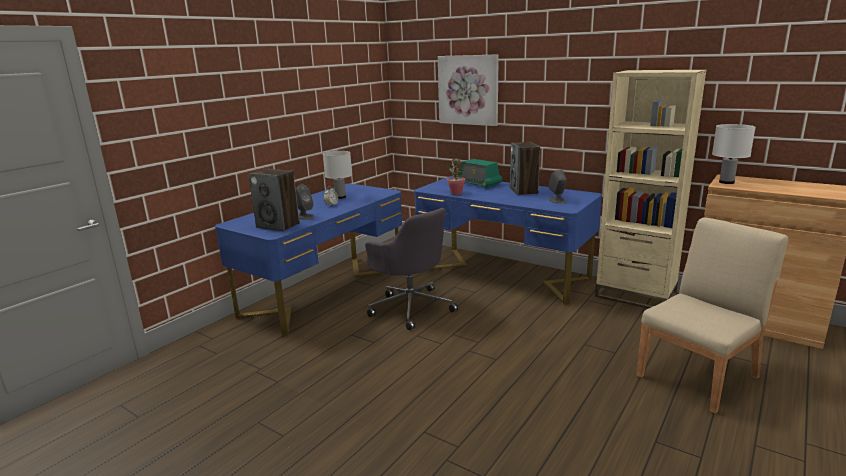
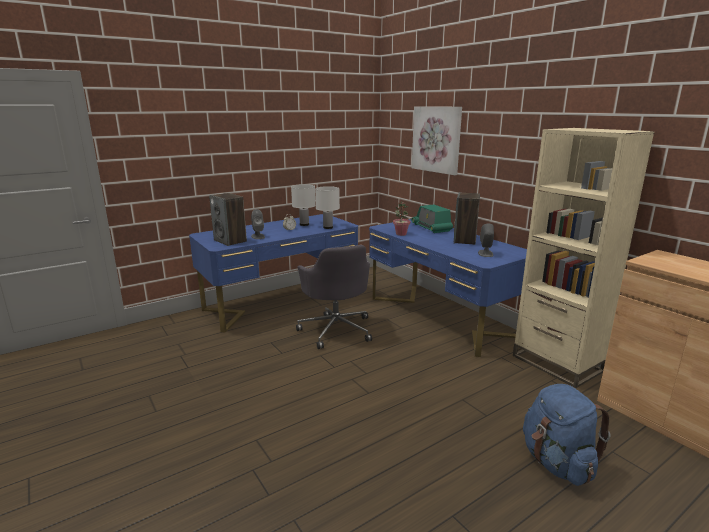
camera: 20 degrees right, 0 degrees up
(698, 376) = (557, 463): beige chair -> blue backpack
(727, 182) = (655, 259): white table lamp -> white table lamp (328, 227)

